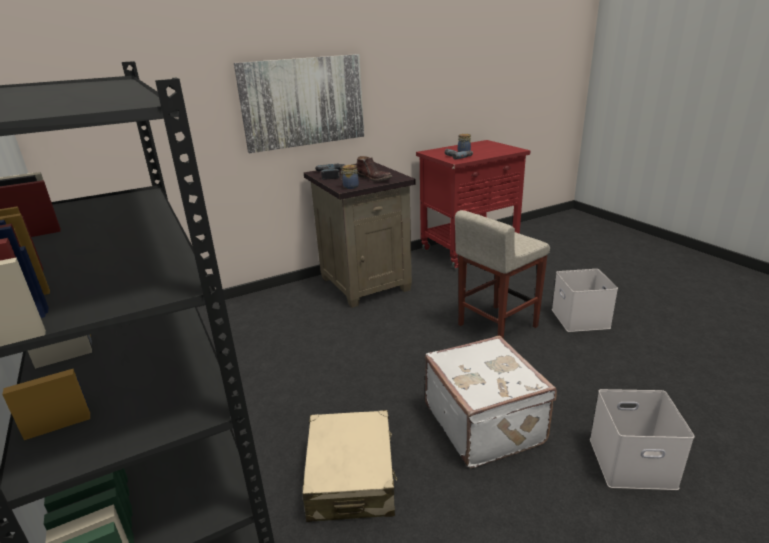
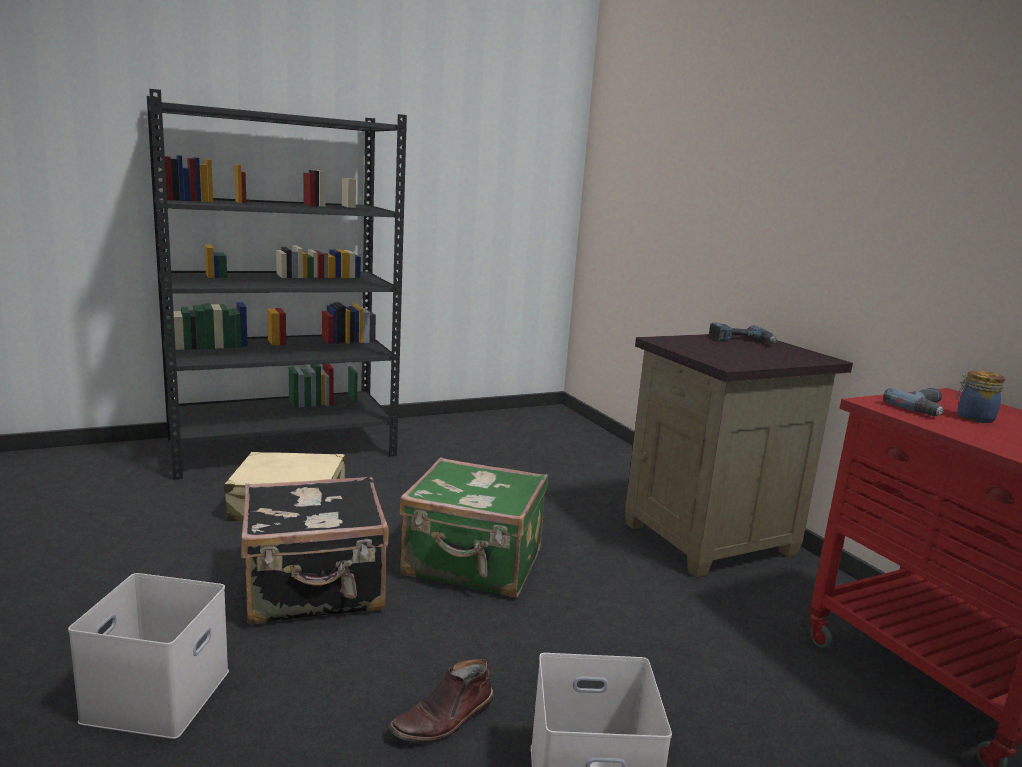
camera: 90 degrees right, 10 degrees down
(303, 102) = (781, 227): picture -> none
(350, 187) = (668, 342): jar -> none
(374, 178) = (721, 354): brown boot -> brown boot (444, 720)
(423, 359) = (473, 564): none -> green suitcase
(485, 423) = (315, 589): white suitcase -> black suitcase
(496, 326) = (562, 650): beige stool -> none

